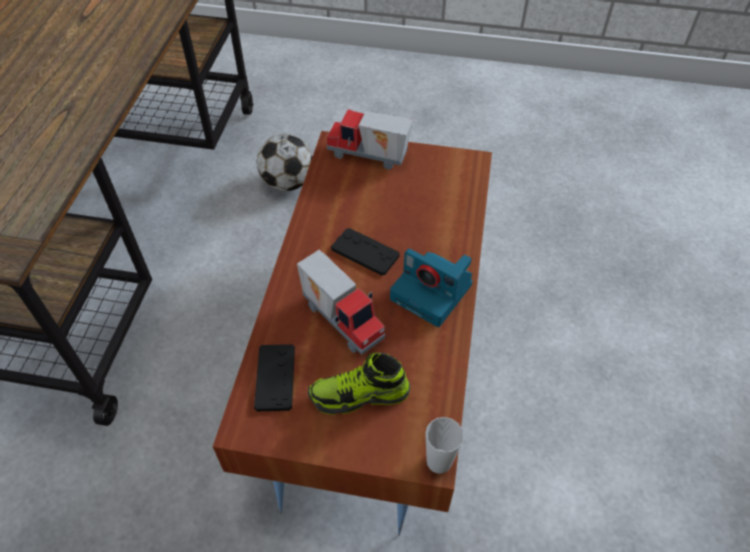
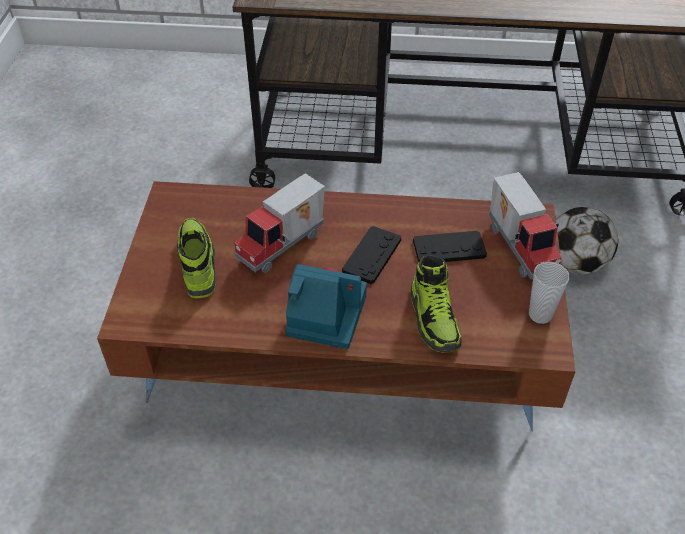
camera: 85 degrees right, 5 degrees down
(275, 378) = (216, 208): black game controller -> black game controller (449, 249)
(368, 157) = (522, 247): toy truck -> toy truck turned 150 degrees clockwise
(433, 292) = (324, 315): camera -> camera turned 75 degrees clockwise
(439, 462) = (124, 326): cup -> cup (540, 314)
(441, 220) = (434, 319): none -> shoe

